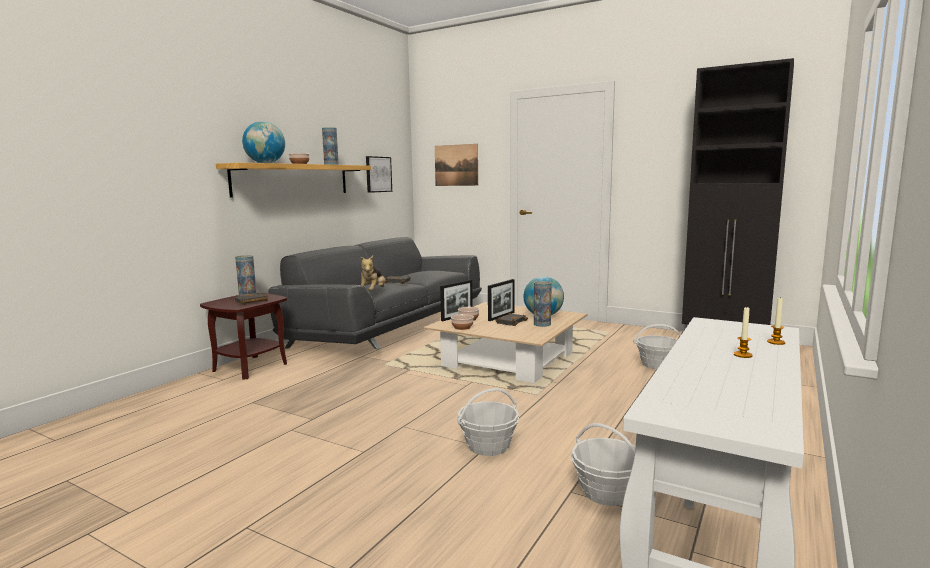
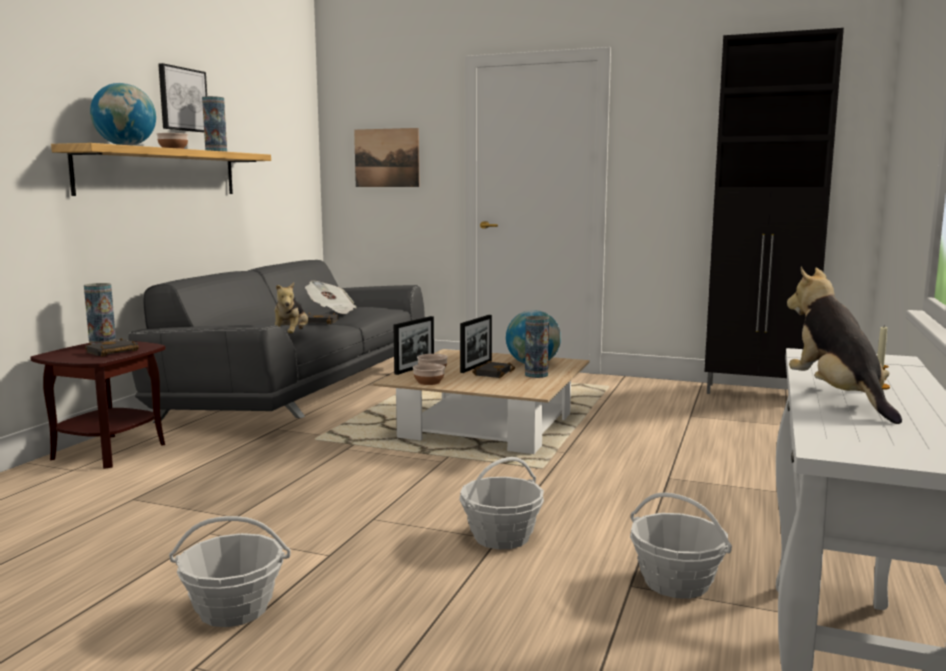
camera: 10 degrees left, 0 degrees up
(378, 174) = (275, 168): picture -> picture (182, 99)
(410, 273) = (331, 311): none -> newspaper
(657, 365) = (684, 425): basket -> basket (234, 609)
(700, 364) = (837, 398): none -> plush toy
(776, 342) = (904, 372): candle -> none

